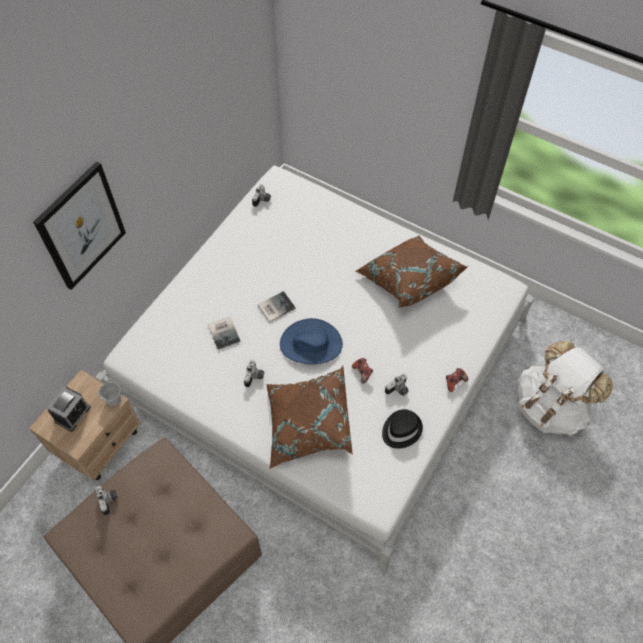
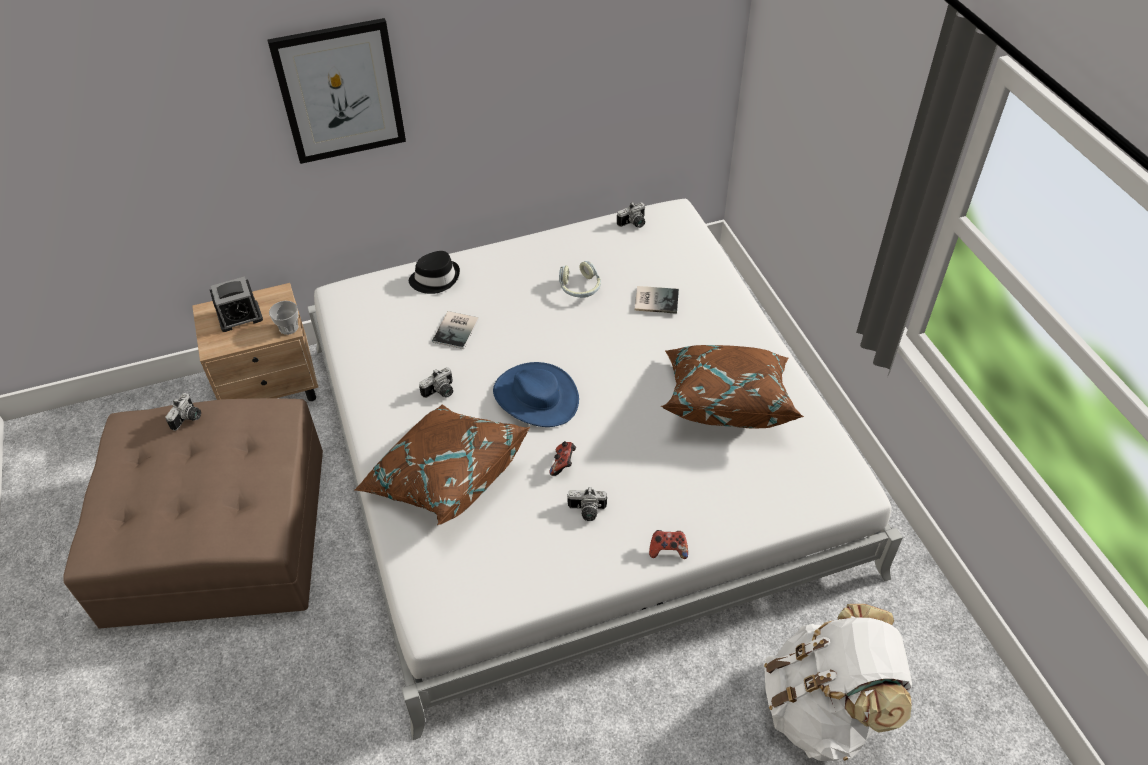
camera: 40 degrees right, 10 degrees down
(271, 260) = (580, 288): none -> headphones
(275, 306) = (536, 336): book -> book (655, 299)
(401, 430) = (544, 557): black hat -> black hat (435, 278)

